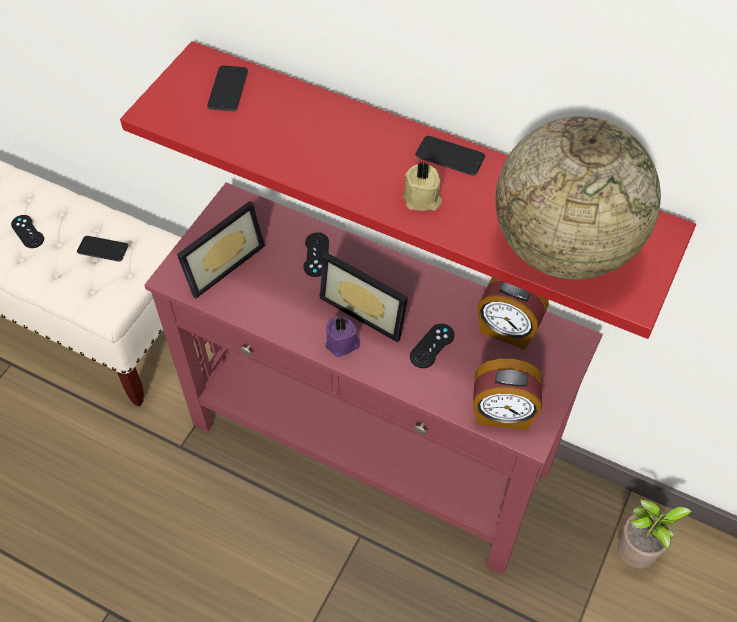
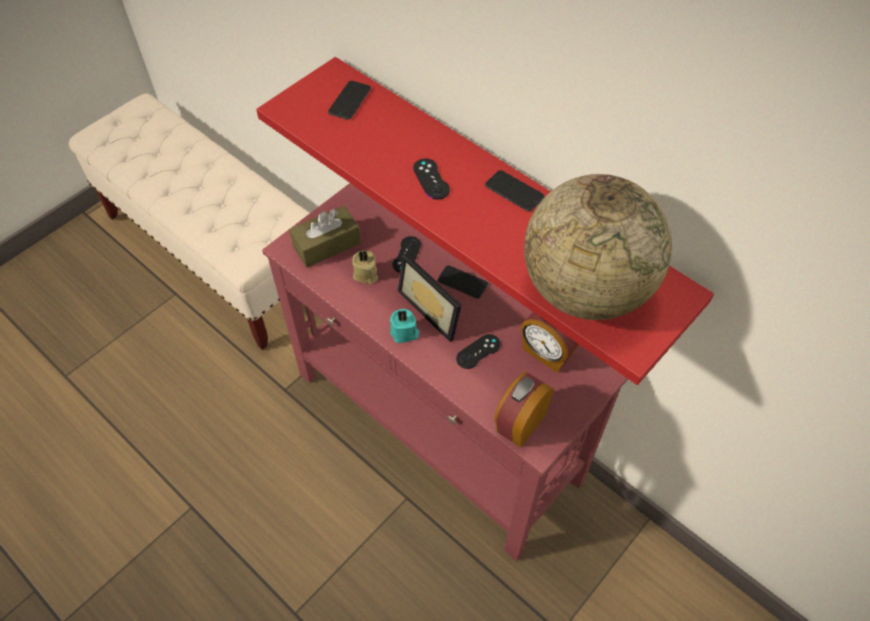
camera: 15 degrees right, 0 degrees up
(27, 232) = (201, 190): black game controller -> black game controller (431, 179)
(103, 249) = (254, 216): phone -> phone (462, 282)
(220, 262) = (327, 244): picture frame -> brown tissue box
(343, 344) = (404, 333): purple candle -> turquoise candle
(422, 199) = (478, 223): beige candle -> beige candle (365, 275)
(502, 414) = (519, 423): alarm clock -> alarm clock turned 105 degrees clockwise
(636, 555) = (637, 575): potted plant -> none

